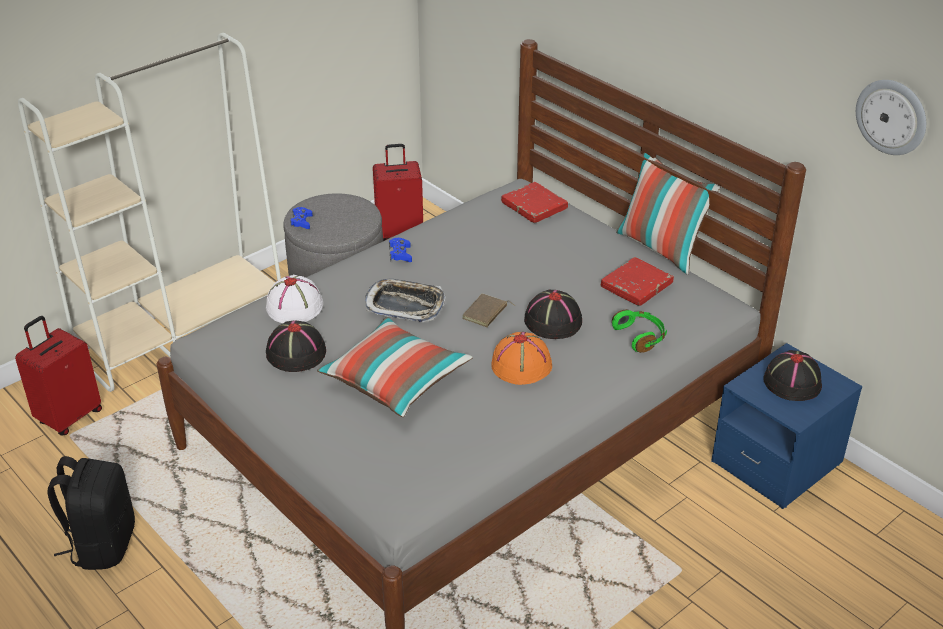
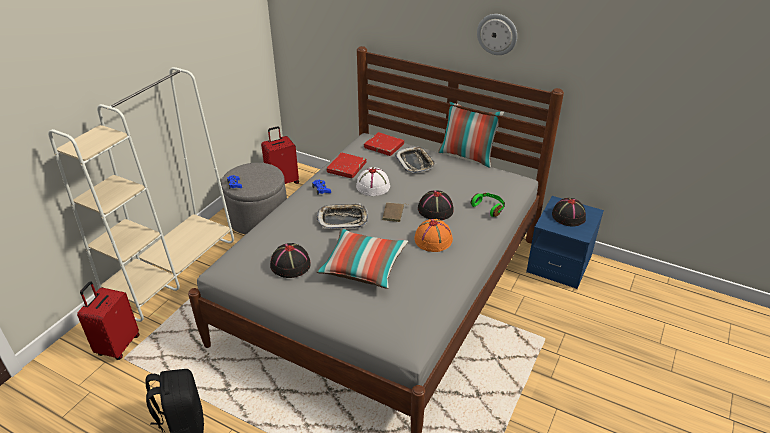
camera: 20 degrees left, 0 degrees up
(295, 306) = (273, 235): white hat -> white hat (373, 186)
(567, 242) = (415, 163): none -> tray
(636, 285) = (469, 179): red book -> red book (346, 168)
(892, 116) = (618, 50): wall clock -> wall clock (497, 34)

